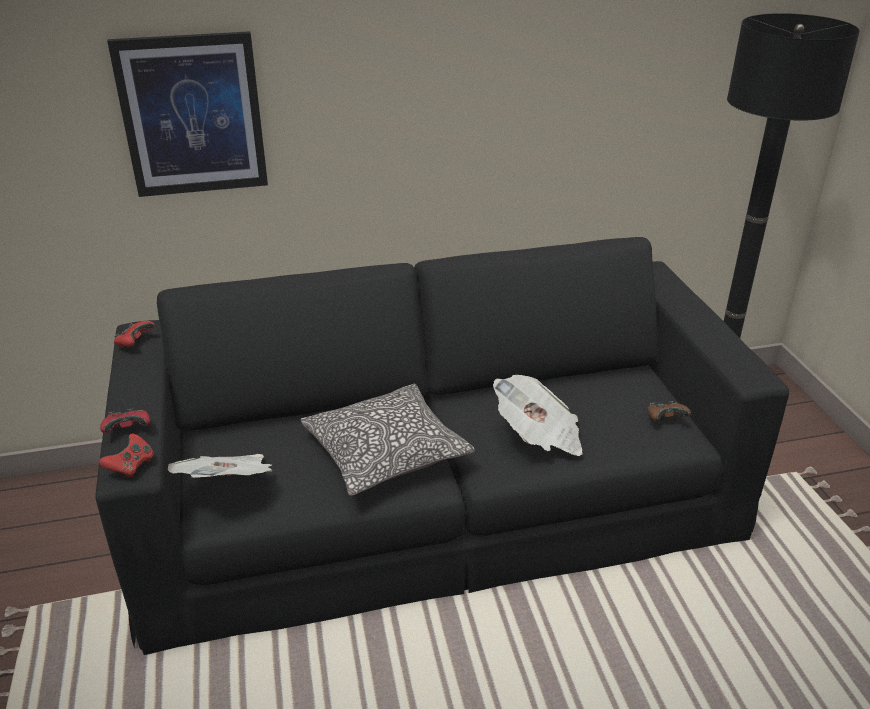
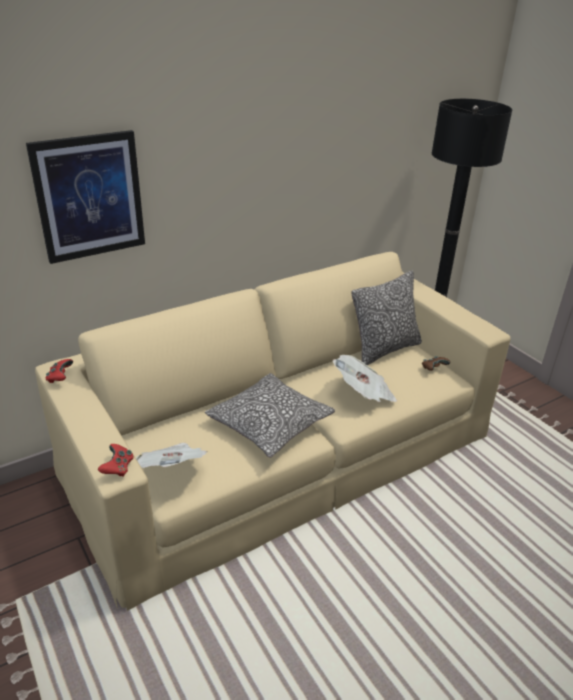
camera: 20 degrees left, 0 degrees up
(128, 430) = (98, 442): red game controller -> none
(435, 498) = (282, 451): black sofa -> beige sofa
(604, 379) = (384, 349): none -> pillow

